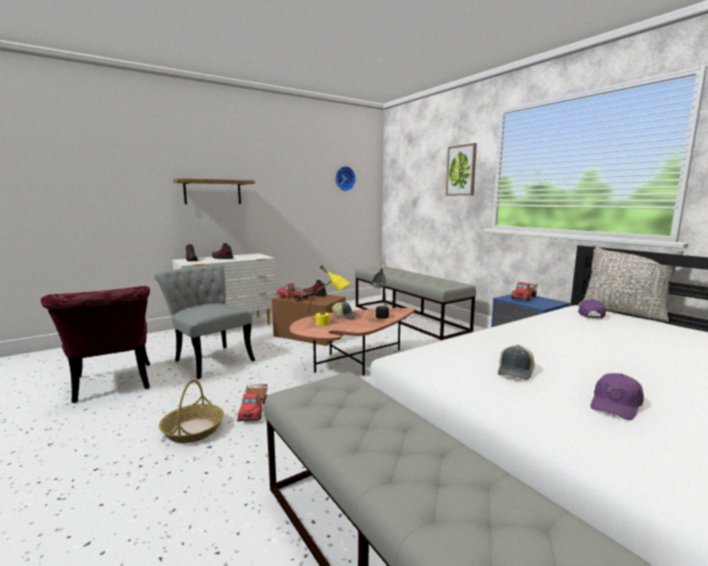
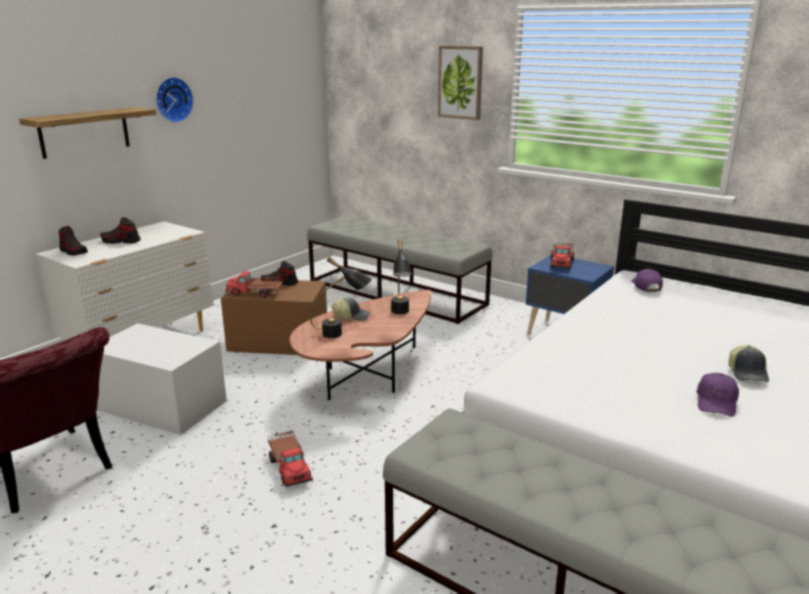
camera: 20 degrees left, 10 degrees up
(193, 429) = (233, 510): basket -> none
(210, 359) = (162, 405): grey chair -> white storage box
(329, 324) = (341, 334): yellow table lamp -> black table lamp
(344, 178) = (274, 85): wall clock -> wall clock (172, 99)
(516, 372) = (618, 380): cap -> cap (748, 373)
(623, 312) = (674, 277): grey pillow -> none

